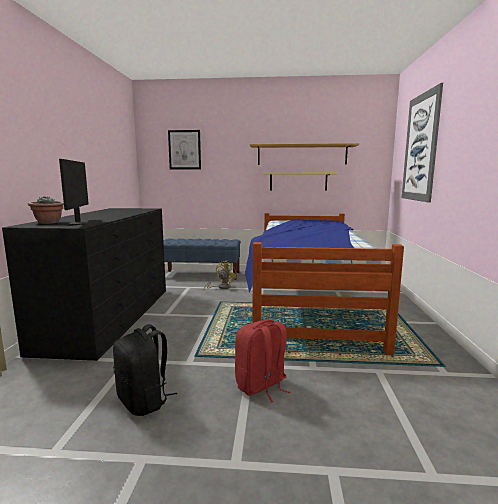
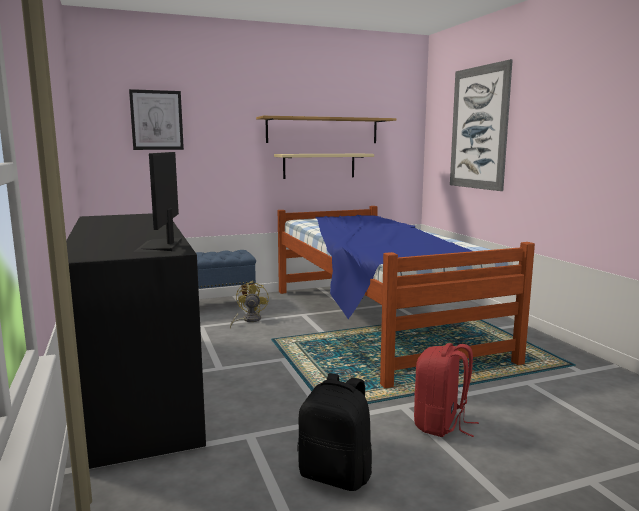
camera: 25 degrees left, 0 degrees up
(49, 222) = (98, 249): potted plant -> none
(84, 223) = (160, 245): monitor -> monitor turned 150 degrees counterclockwise

